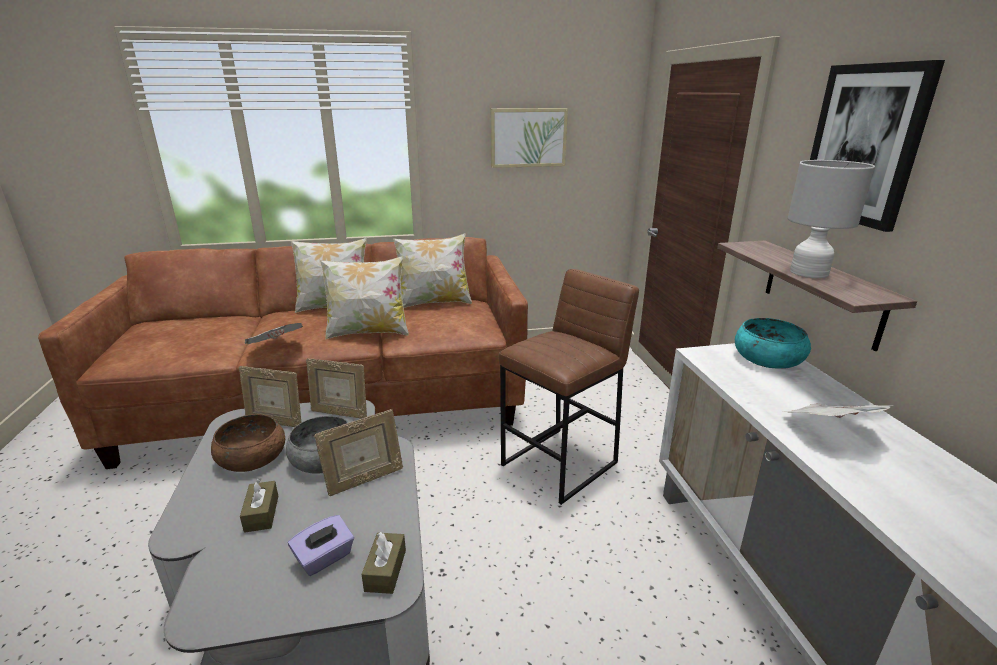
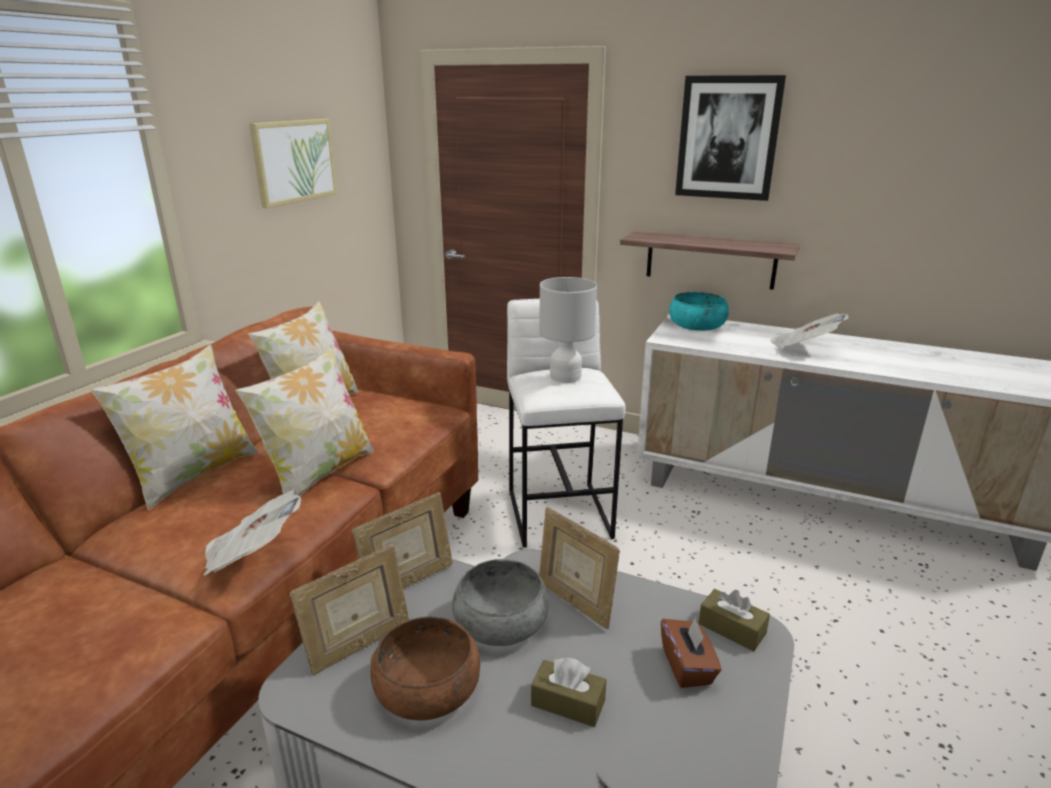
camera: 55 degrees left, 0 degrees up
(325, 558) = (687, 667): purple tissue box -> brown tissue box
(364, 480) = (574, 602): picture frame -> picture frame turned 135 degrees clockwise
(560, 463) = (558, 512): brown stool -> white stool
(809, 273) = (724, 244): grey table lamp -> grey table lamp (566, 376)

